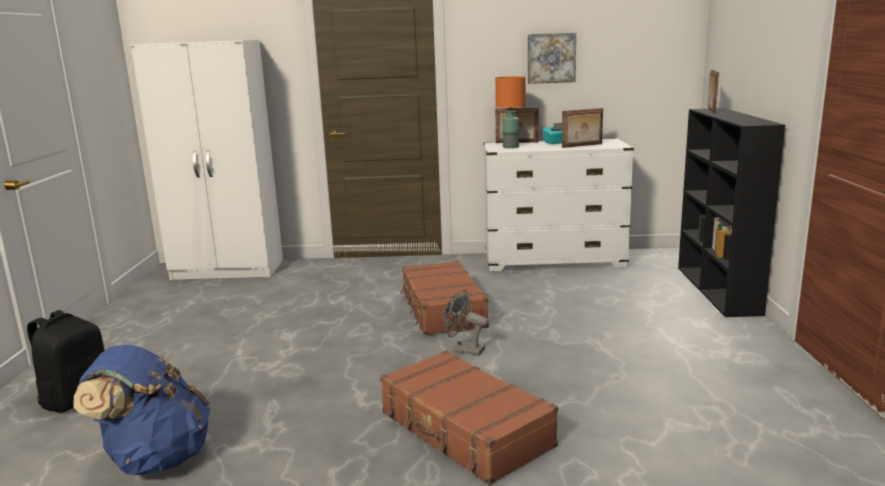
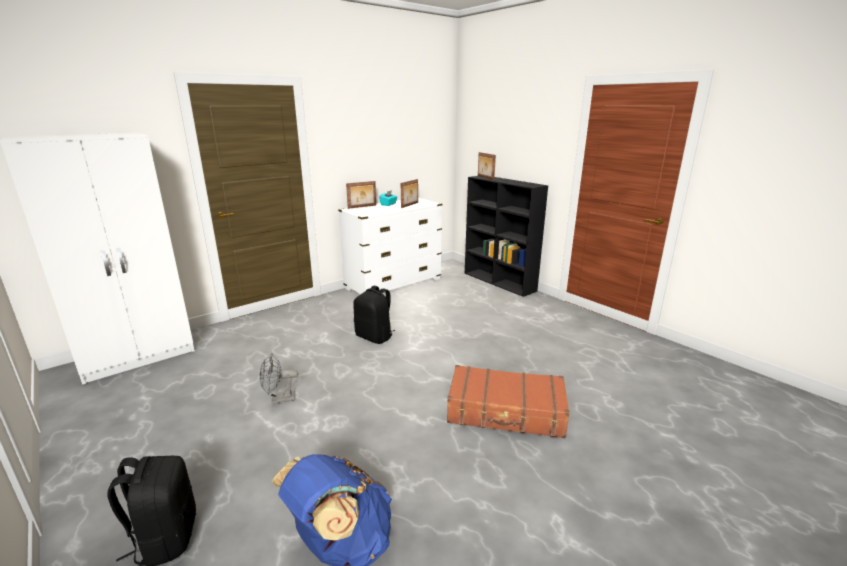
camera: 40 degrees left, 5 degrees up
(442, 310) = (375, 337): brown suitcase -> black backpack
(464, 350) = (429, 360): grey fan -> grey fan (279, 399)
(511, 147) = (367, 211): orange table lamp -> none
(551, 58) = (376, 145): picture -> none

